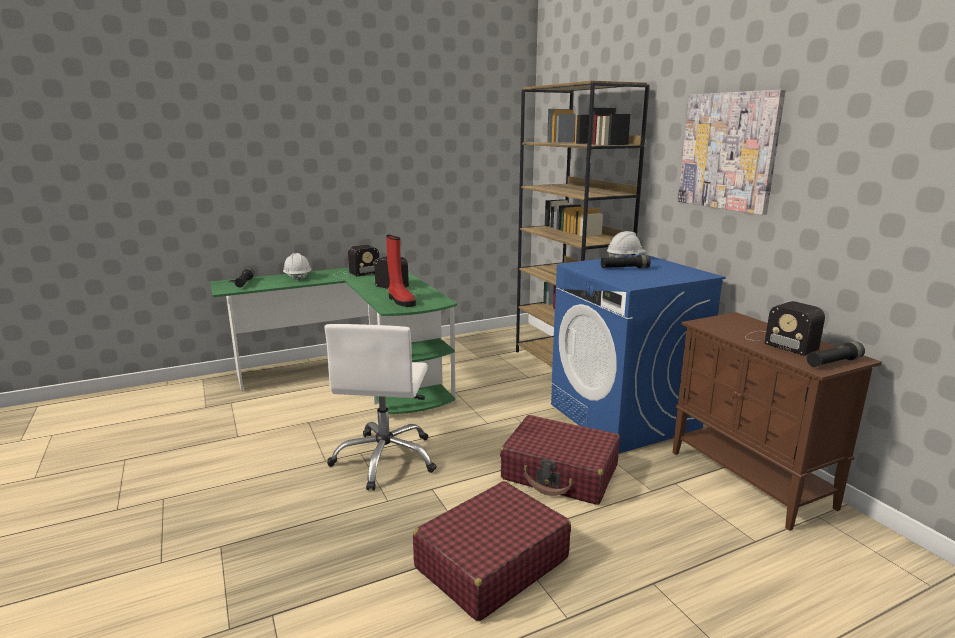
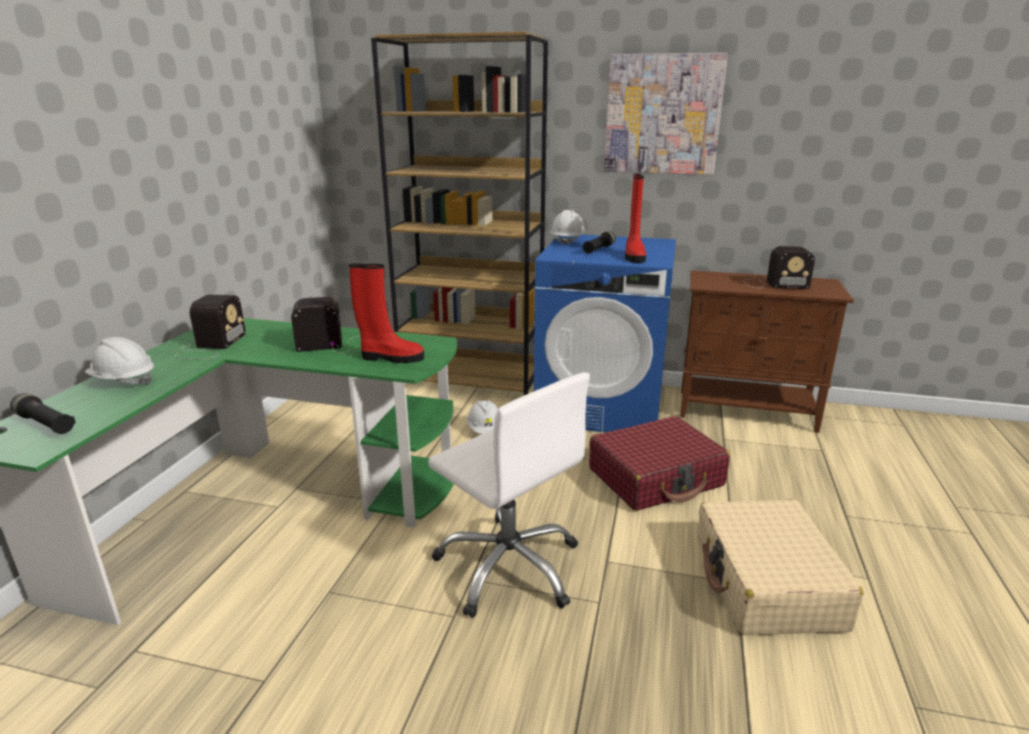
camera: 50 degrees left, 5 degrees up
(491, 563) = (766, 583): red suitcase -> beige suitcase
(515, 394) = (485, 430): none -> white hard hat
(632, 277) = (633, 256): none -> red boot
(833, 363) = (830, 288): black flashlight -> none

